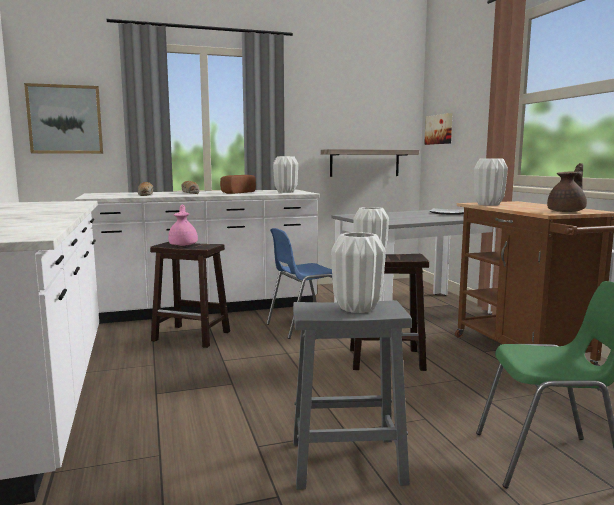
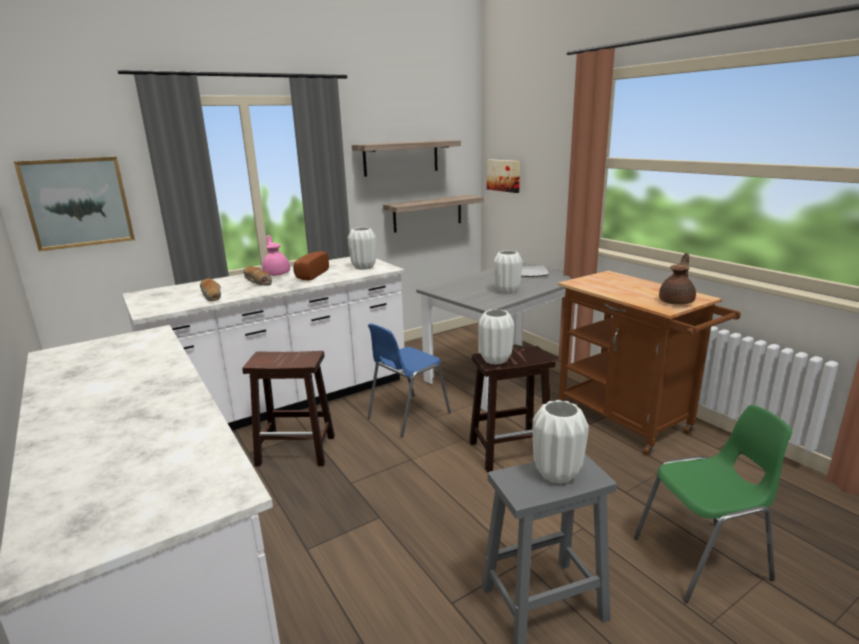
camera: 15 degrees left, 10 degrees up
(184, 244) = (279, 358): pink teapot -> pink teapot (277, 273)
(341, 109) = (401, 158): none -> shelf
(488, 204) = (592, 286): white vase -> white vase (507, 291)

